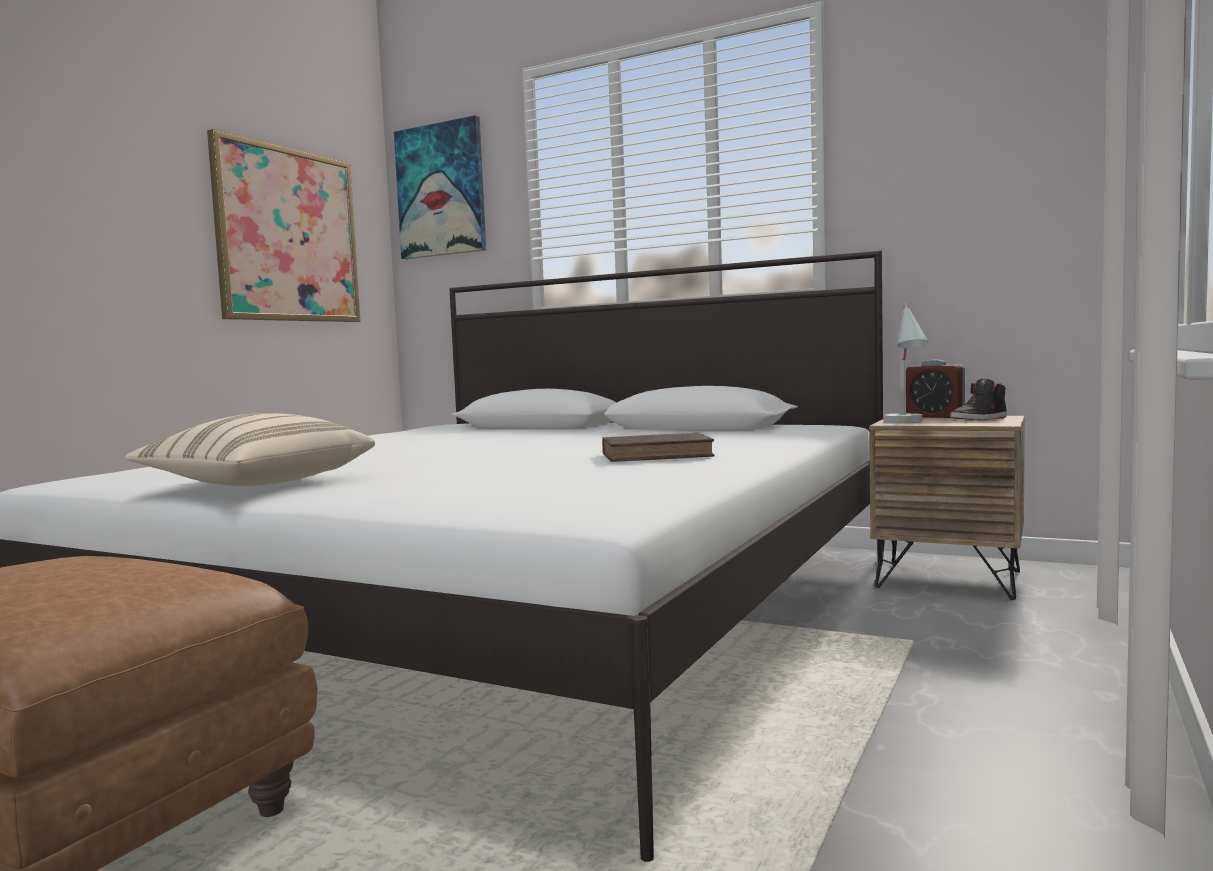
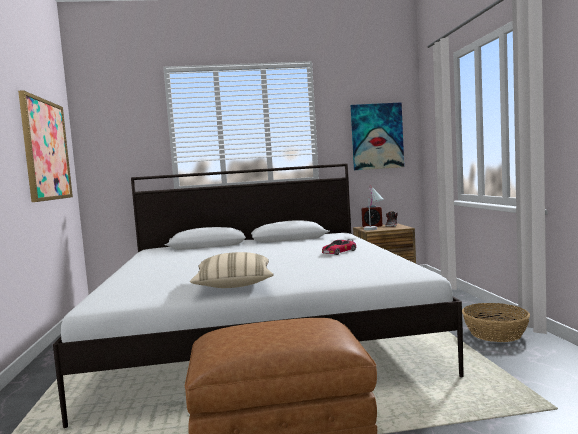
camera: 35 degrees left, 0 degrees up
(441, 190) = (111, 123): picture -> picture (377, 136)
(660, 455) = (339, 252): brown book -> toy car
(1005, 778) = (495, 334): none -> basket

